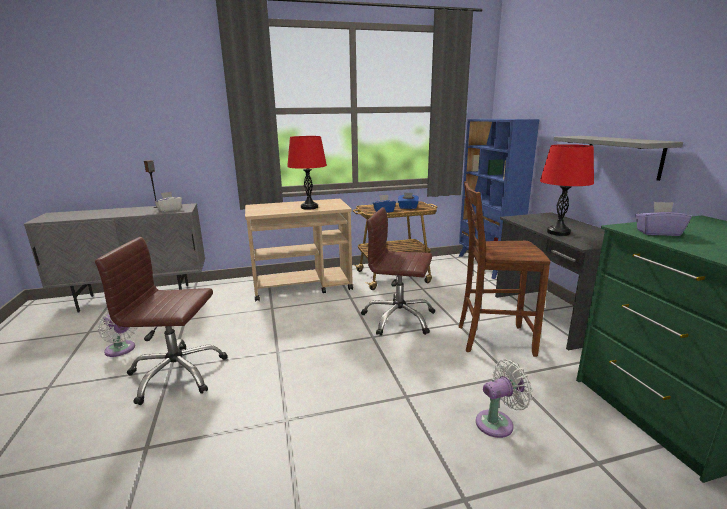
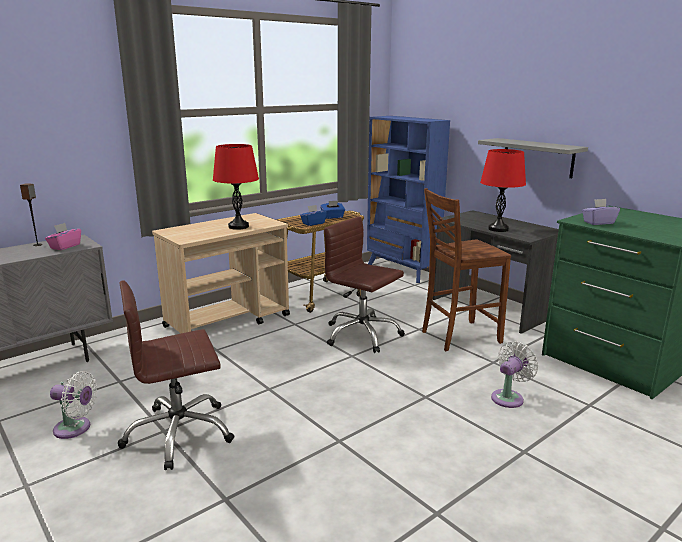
camera: 25 degrees left, 0 degrees up
(169, 210) = (65, 246): white tissue box -> pink tissue box
(398, 319) = (362, 335): brown office chair -> brown office chair turned 45 degrees clockwise

